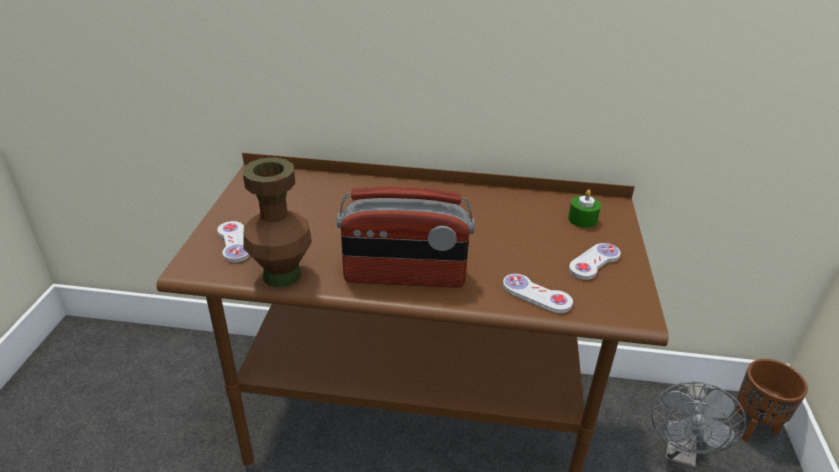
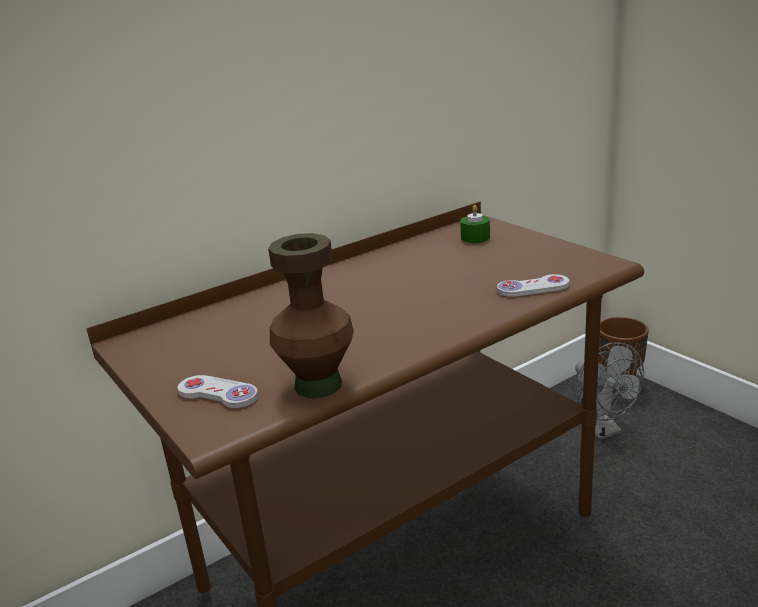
camera: 40 degrees left, 10 degrees down
(405, 276) = (423, 328): radio -> none
(594, 262) = (530, 254): white game controller -> none

